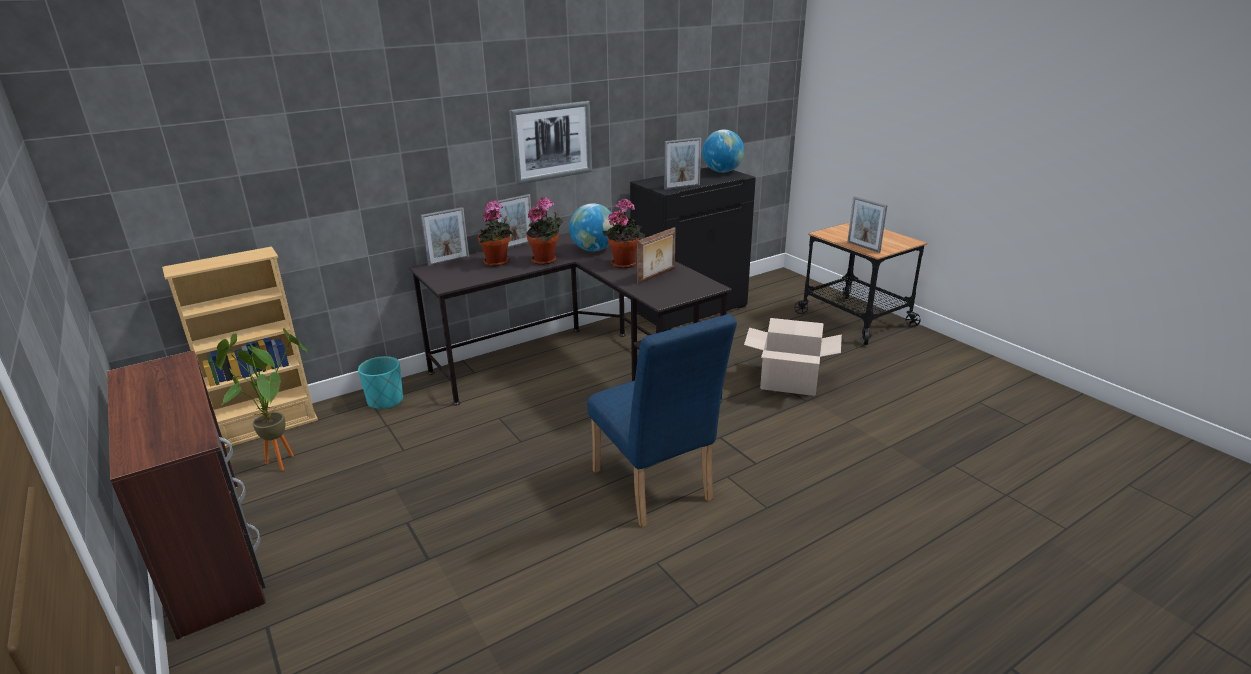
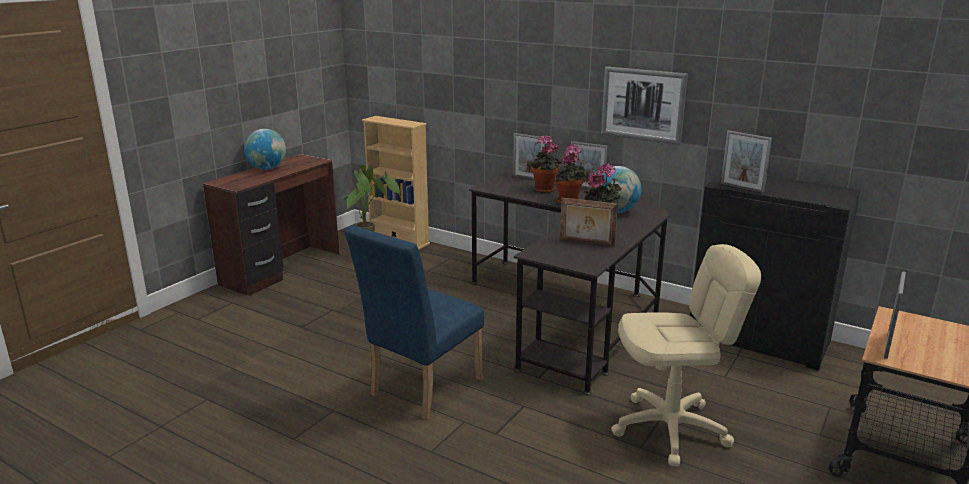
camera: 65 degrees right, 5 degrees down
(385, 401) = (456, 261): turquoise planter -> none
(722, 172) = (835, 194): globe -> globe (267, 168)
(789, 381) = (670, 429): cardboard box -> beige office chair

